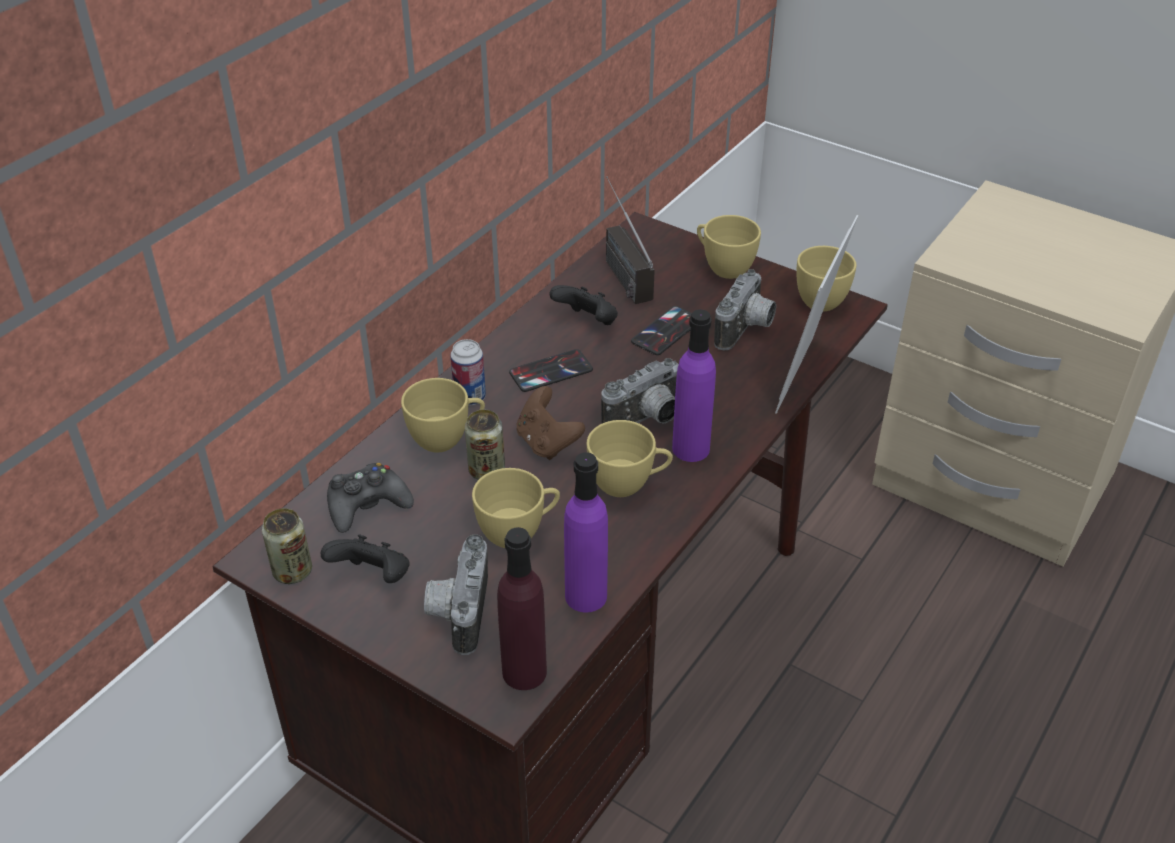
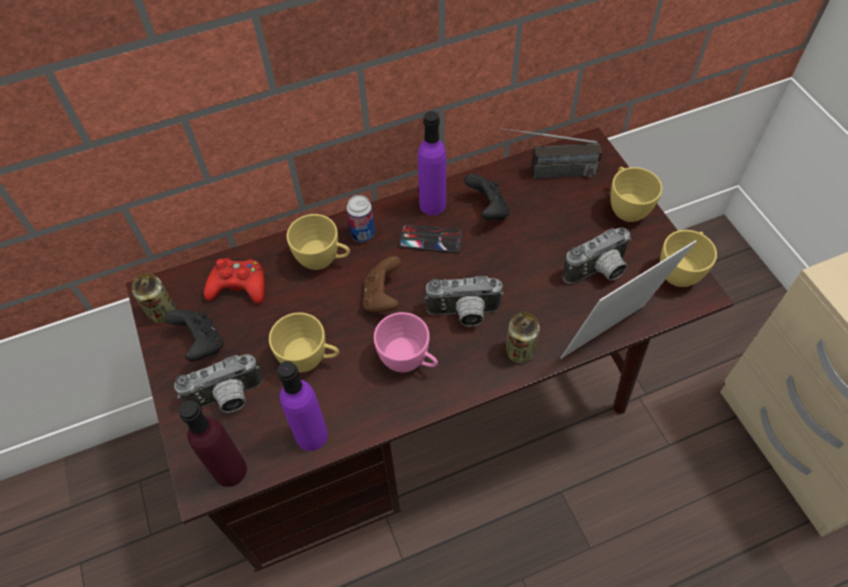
camera: 35 degrees right, 15 degrees up
(367, 505) = (239, 286): black game controller -> red game controller
(457, 612) = (227, 399): camera -> camera turned 150 degrees counterclockwise
(486, 470) = (328, 299): can -> can (520, 351)
(618, 269) = (546, 173): radio -> radio turned 105 degrees counterclockwise
(628, 484) = (409, 361): yellow cup -> pink cup
(666, 331) = (537, 245): phone -> none
(690, 448) = (474, 355): purple bottle -> purple bottle (432, 204)

